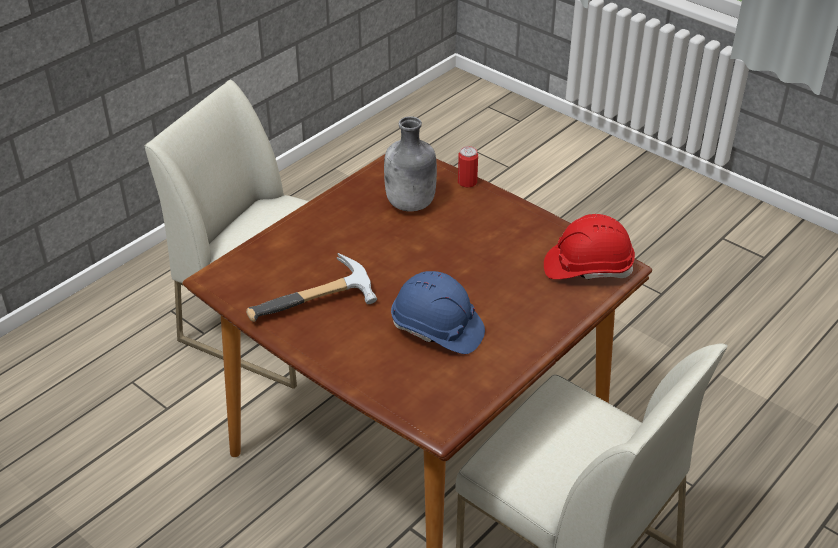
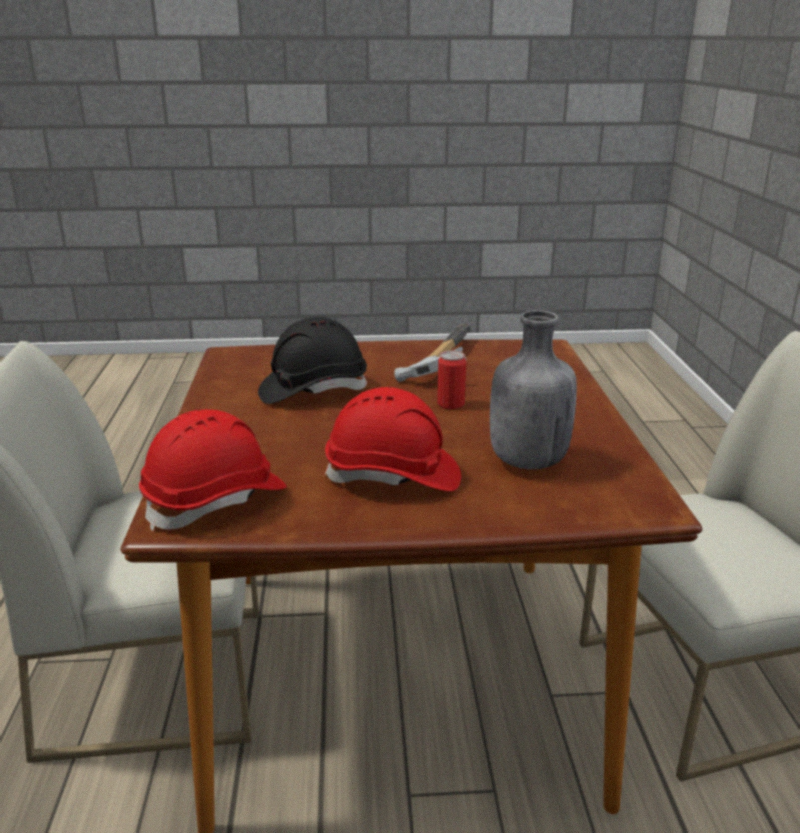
camera: 135 degrees right, 15 degrees down
(437, 330) = (313, 390): blue hard hat -> black hard hat
(467, 182) = (518, 519): can -> can (450, 404)
(486, 233) = (393, 476): none -> red hard hat

